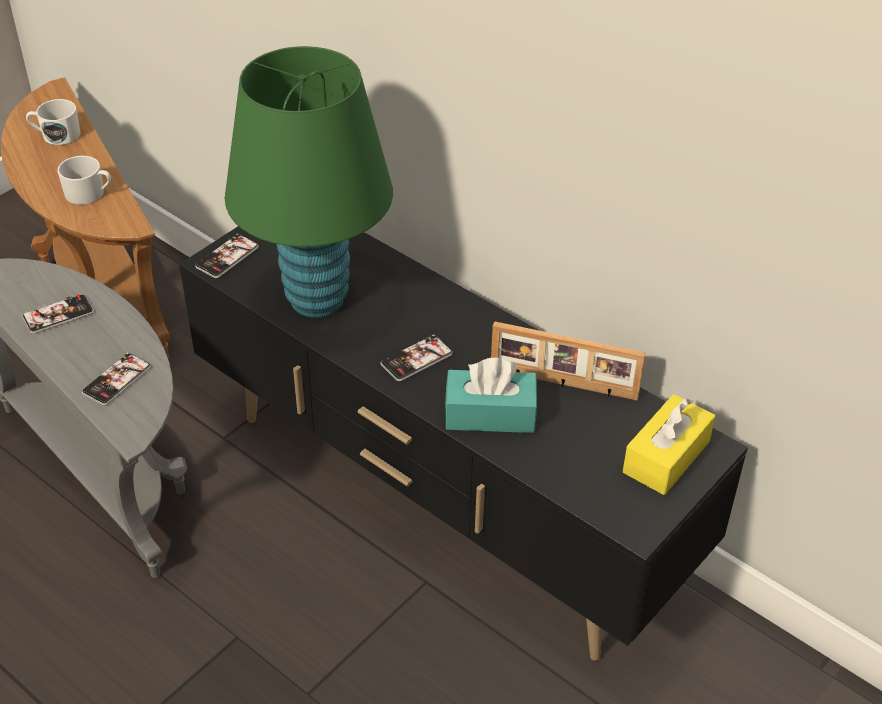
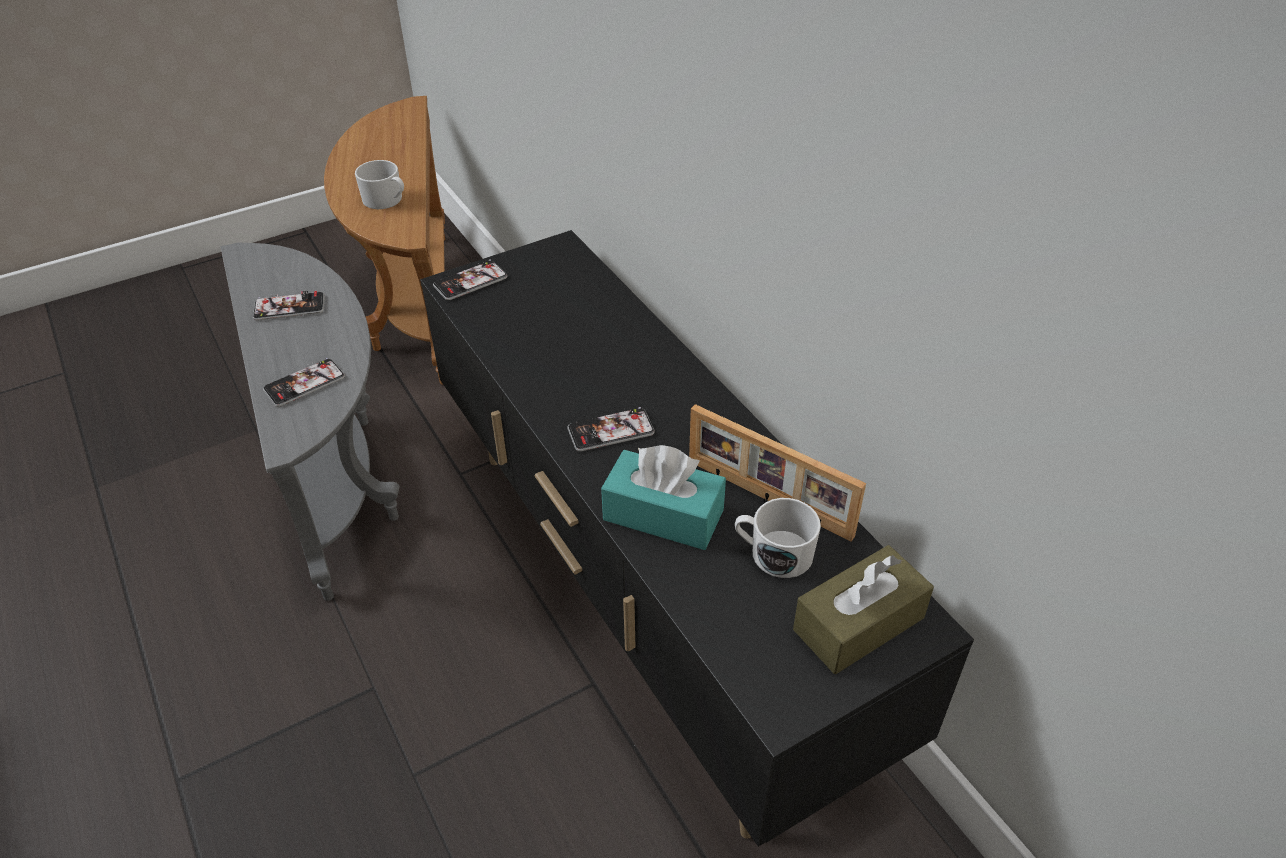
camera: 20 degrees right, 0 degrees up
(56, 135) = (388, 144): white mug -> white mug (773, 553)
(317, 299) = (537, 343): green table lamp -> none
(666, 457) = (858, 623): yellow tissue box -> brown tissue box

